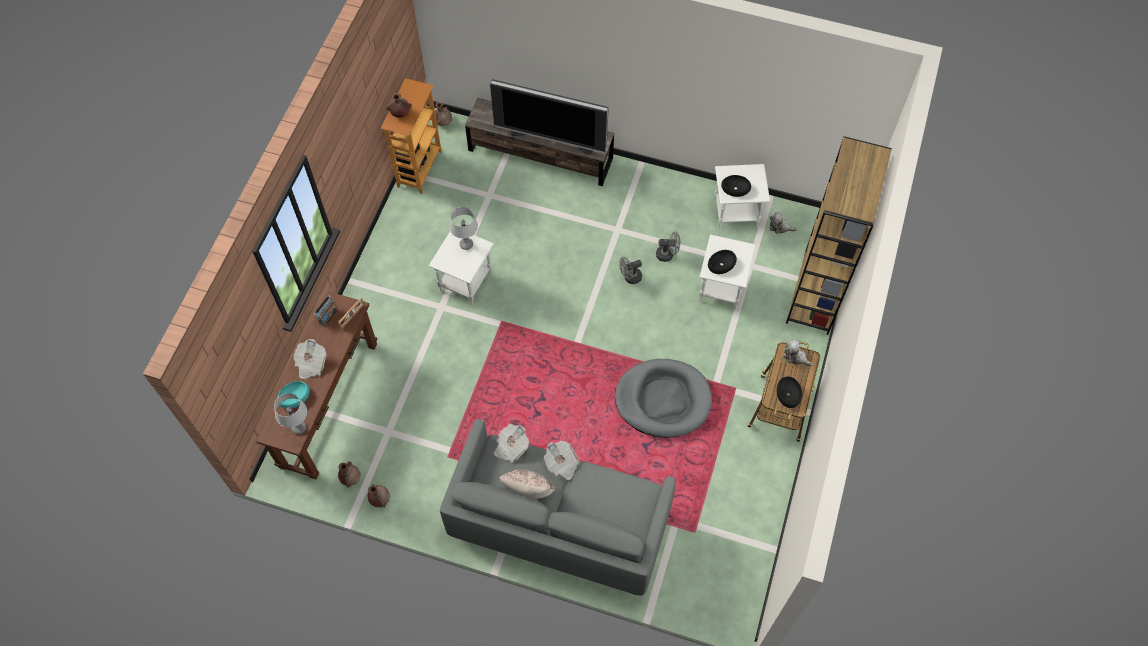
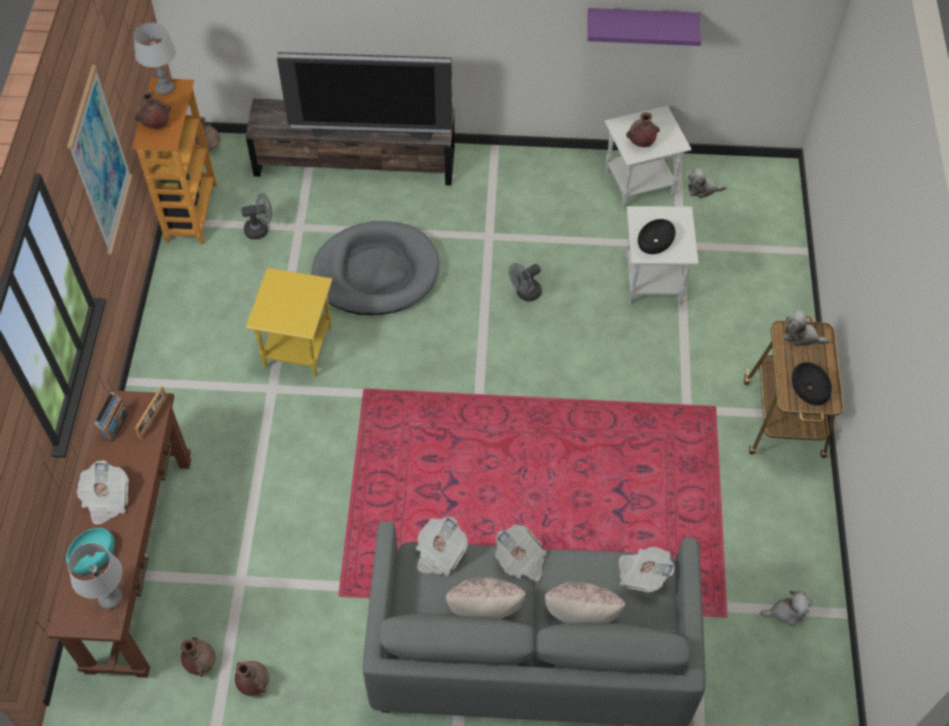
camera: 15 degrees left, 5 degrees down
(353, 140) = (100, 162): none -> picture
(466, 244) = (293, 287): grey table lamp -> grey table lamp (165, 88)
(466, 282) = (298, 347): white side table -> yellow side table
(588, 510) = (580, 618): none -> beige pillow
(636, 492) = (642, 574): none -> newspaper
(663, 400) = (622, 445): grey dog bed -> grey dog bed (376, 272)
(667, 254) = (566, 253): grey fan -> grey fan (260, 229)
(735, 188) = (640, 142): black bowl -> brown vase
(736, 539) = (786, 612): none -> plush toy
(748, 108) = (641, 23): none -> purple shelf
(816, 294) = (778, 263): brown bookcase -> none

